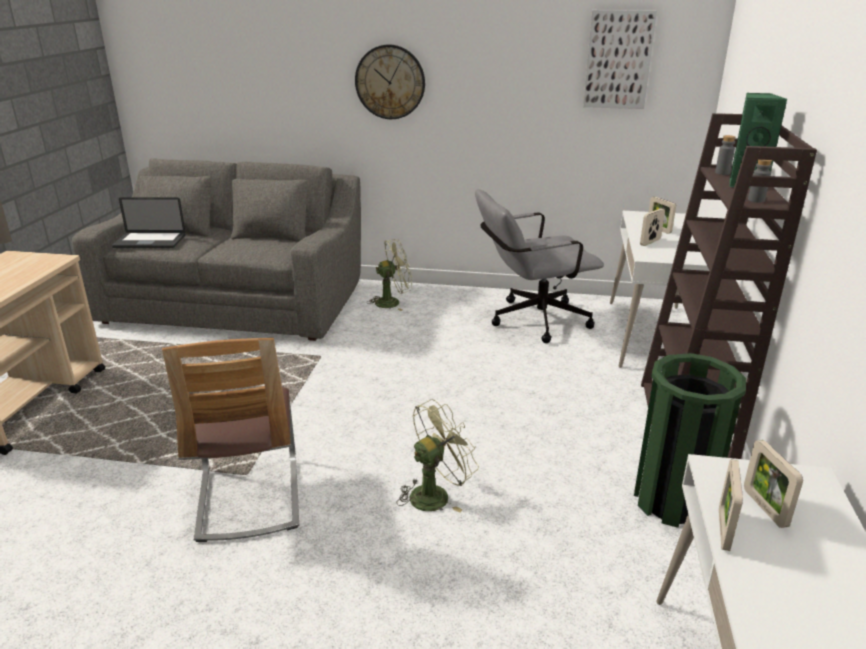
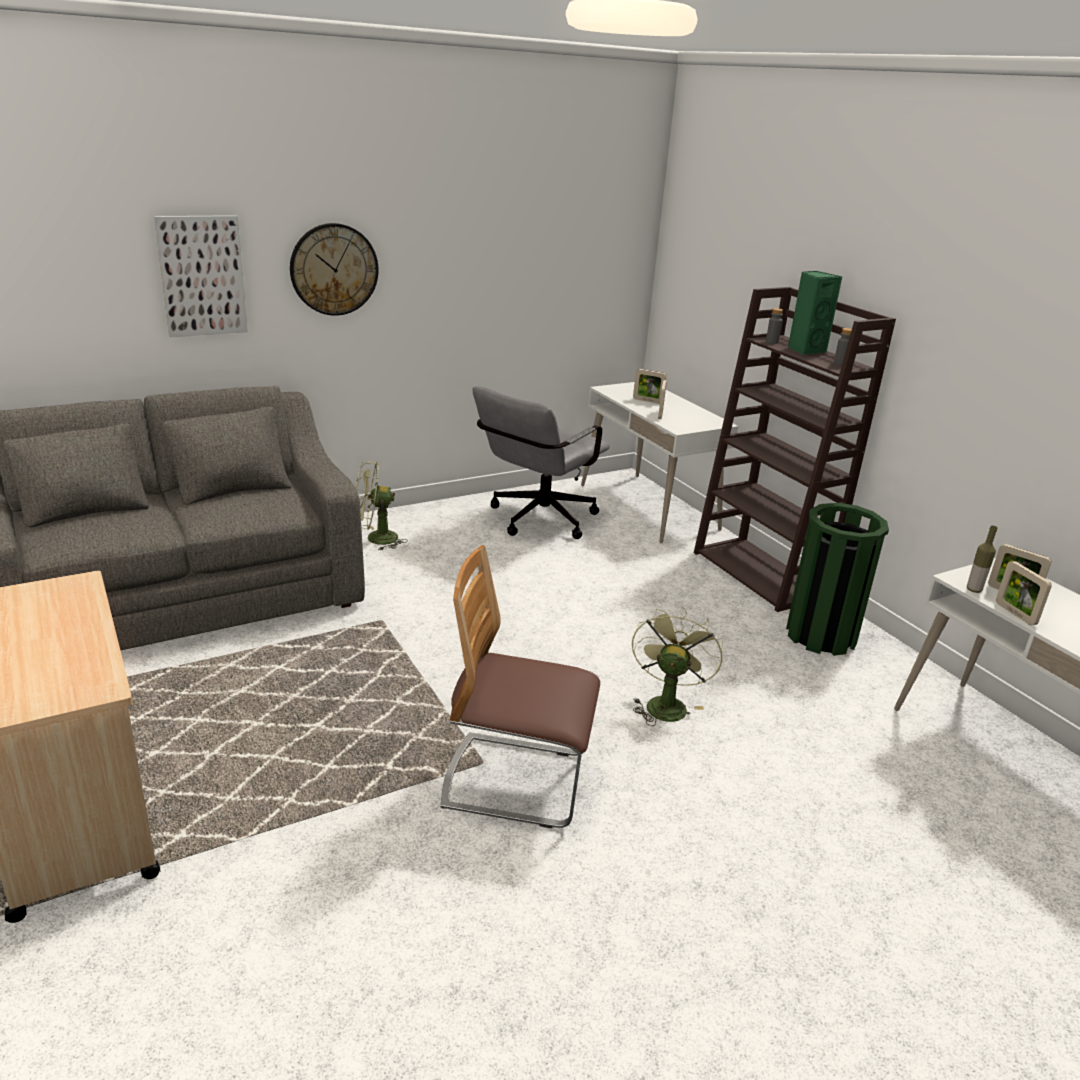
camera: 40 degrees left, 0 degrees up
(149, 242) = (83, 534): laptop -> none
(249, 497) = (516, 781): chair -> chair turned 150 degrees clockwise
(392, 302) = (375, 539): green fan -> green fan turned 135 degrees counterclockwise
(618, 60) = (573, 232): picture -> picture (202, 276)
(714, 486) = (973, 590): none -> bottle

